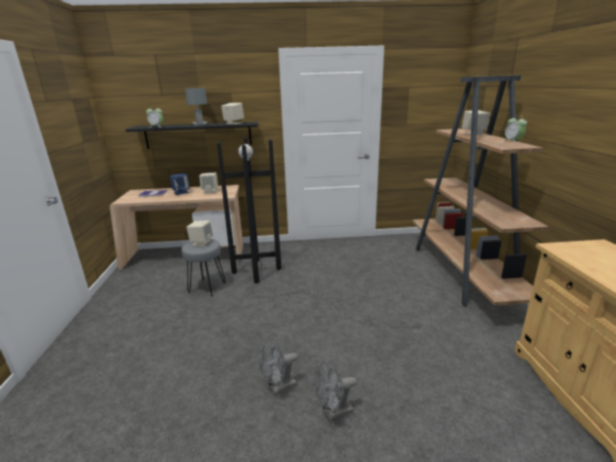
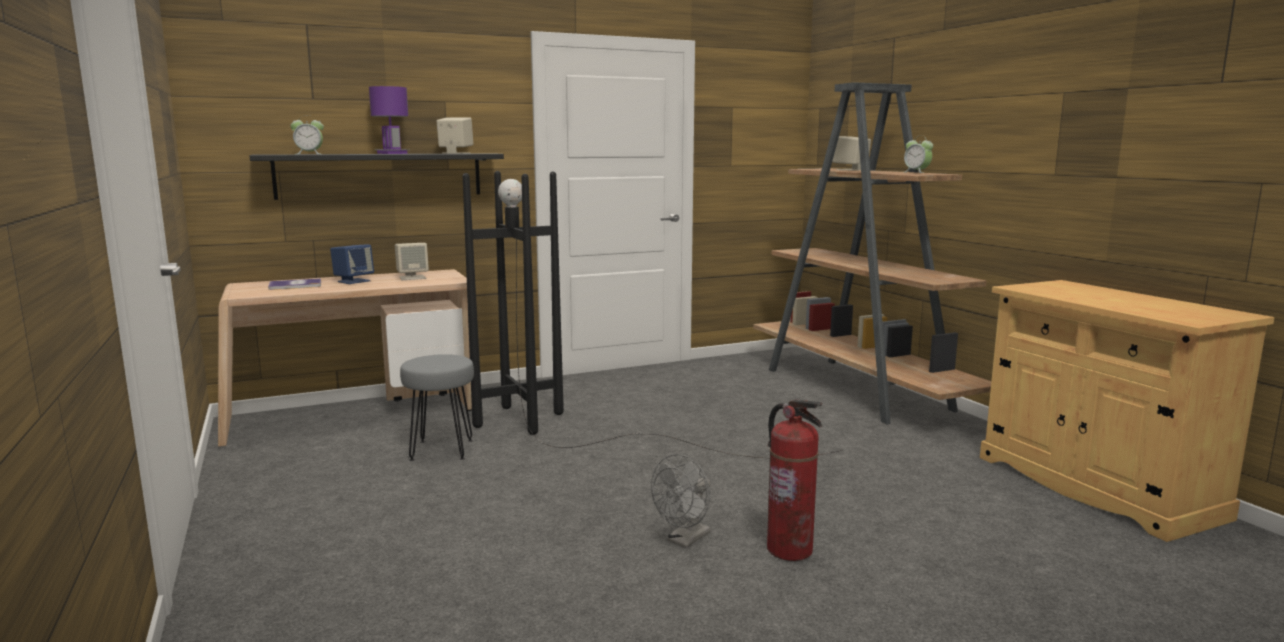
camera: 20 degrees left, 10 degrees down
(200, 124) = (392, 153): grey table lamp -> purple table lamp
(201, 242) = (435, 358): beige speaker -> none
(334, 412) = (789, 550): grey fan -> fire extinguisher

